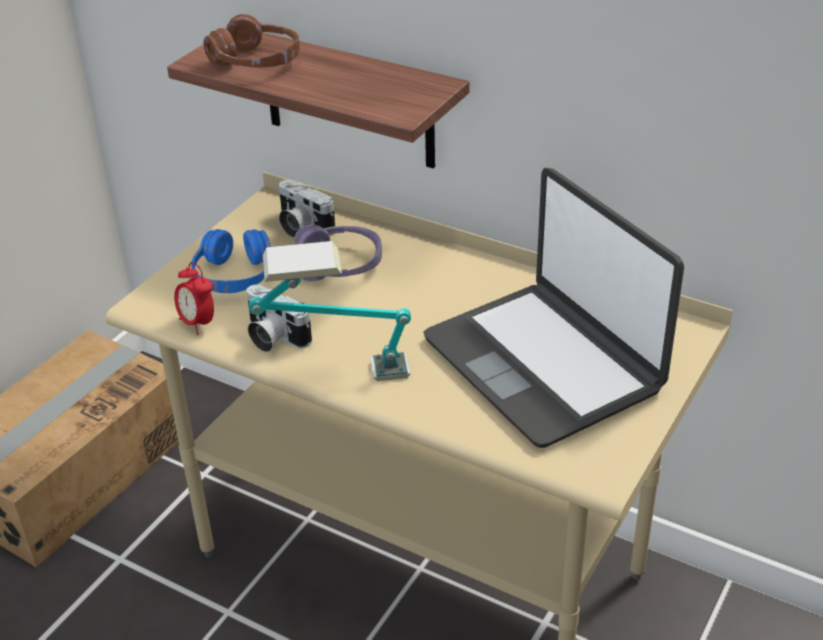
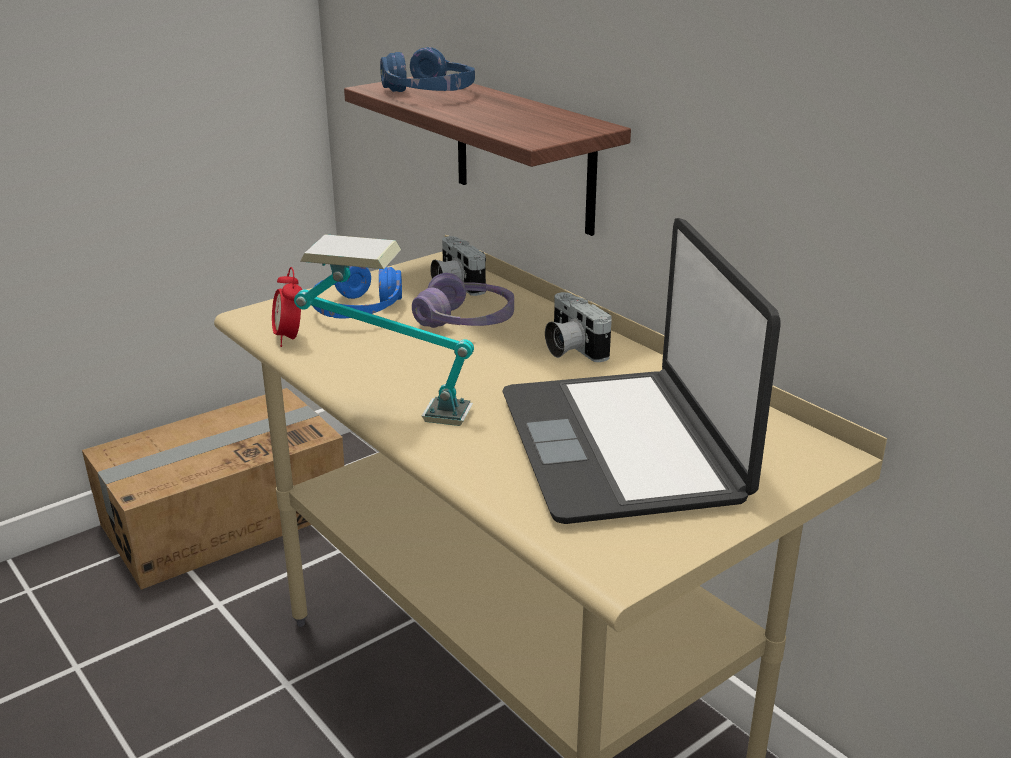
camera: 20 degrees right, 10 degrees down
(256, 61) = (429, 93): brown headphones -> blue headphones
(273, 337) = (351, 363): camera -> camera (570, 348)

